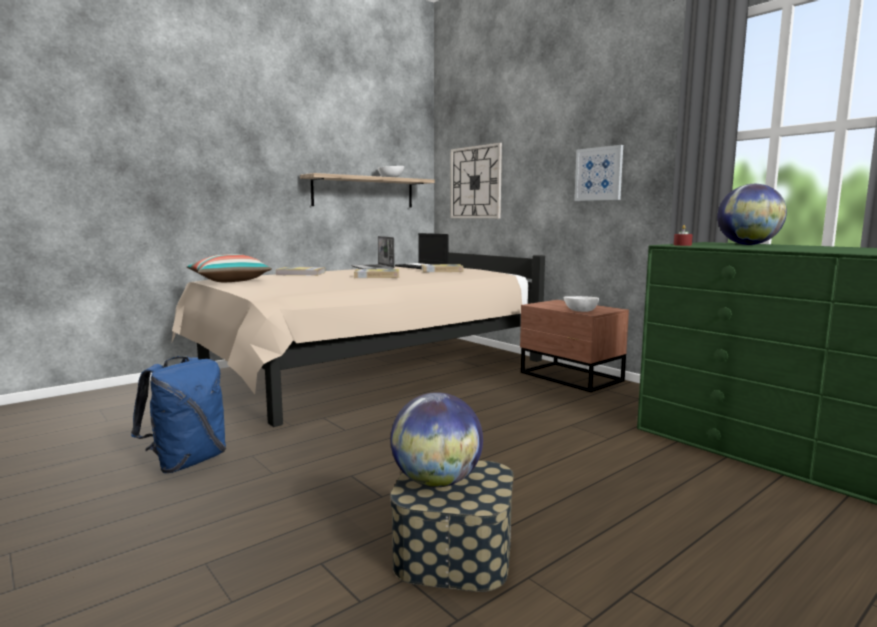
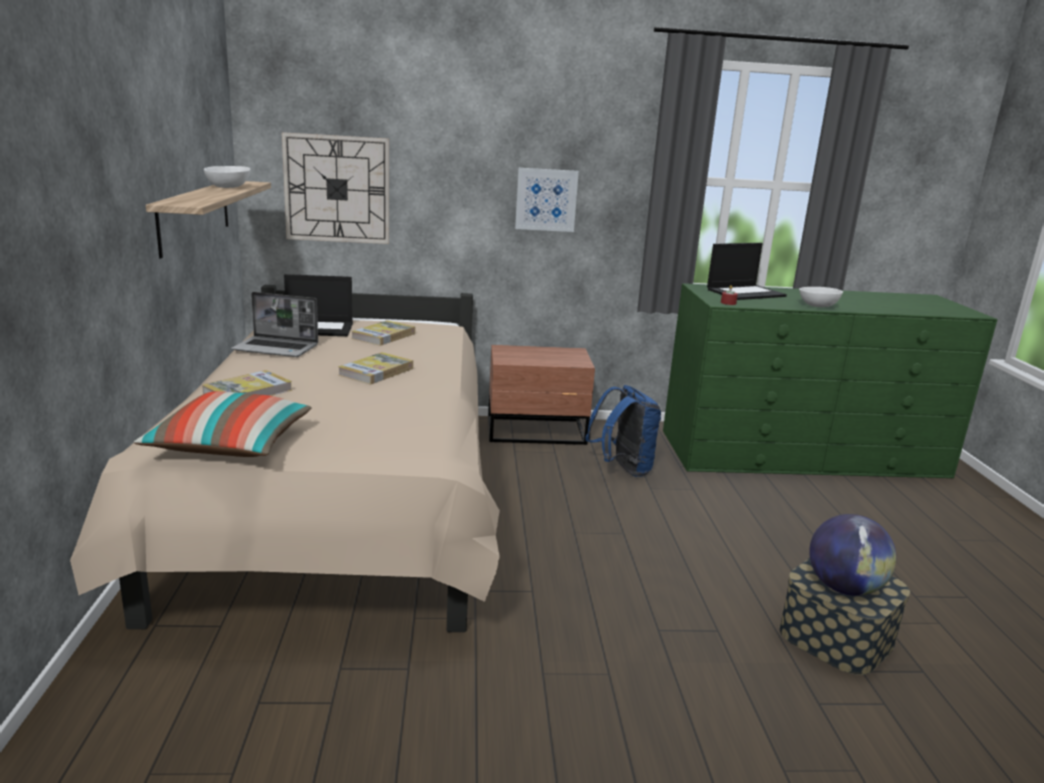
camera: 55 degrees left, 10 degrees up
(187, 462) = (513, 727): blue backpack -> blue backpack (622, 469)
(581, 311) = (567, 362): white bowl -> white bowl (818, 306)
(748, 244) = (745, 293): globe -> laptop

